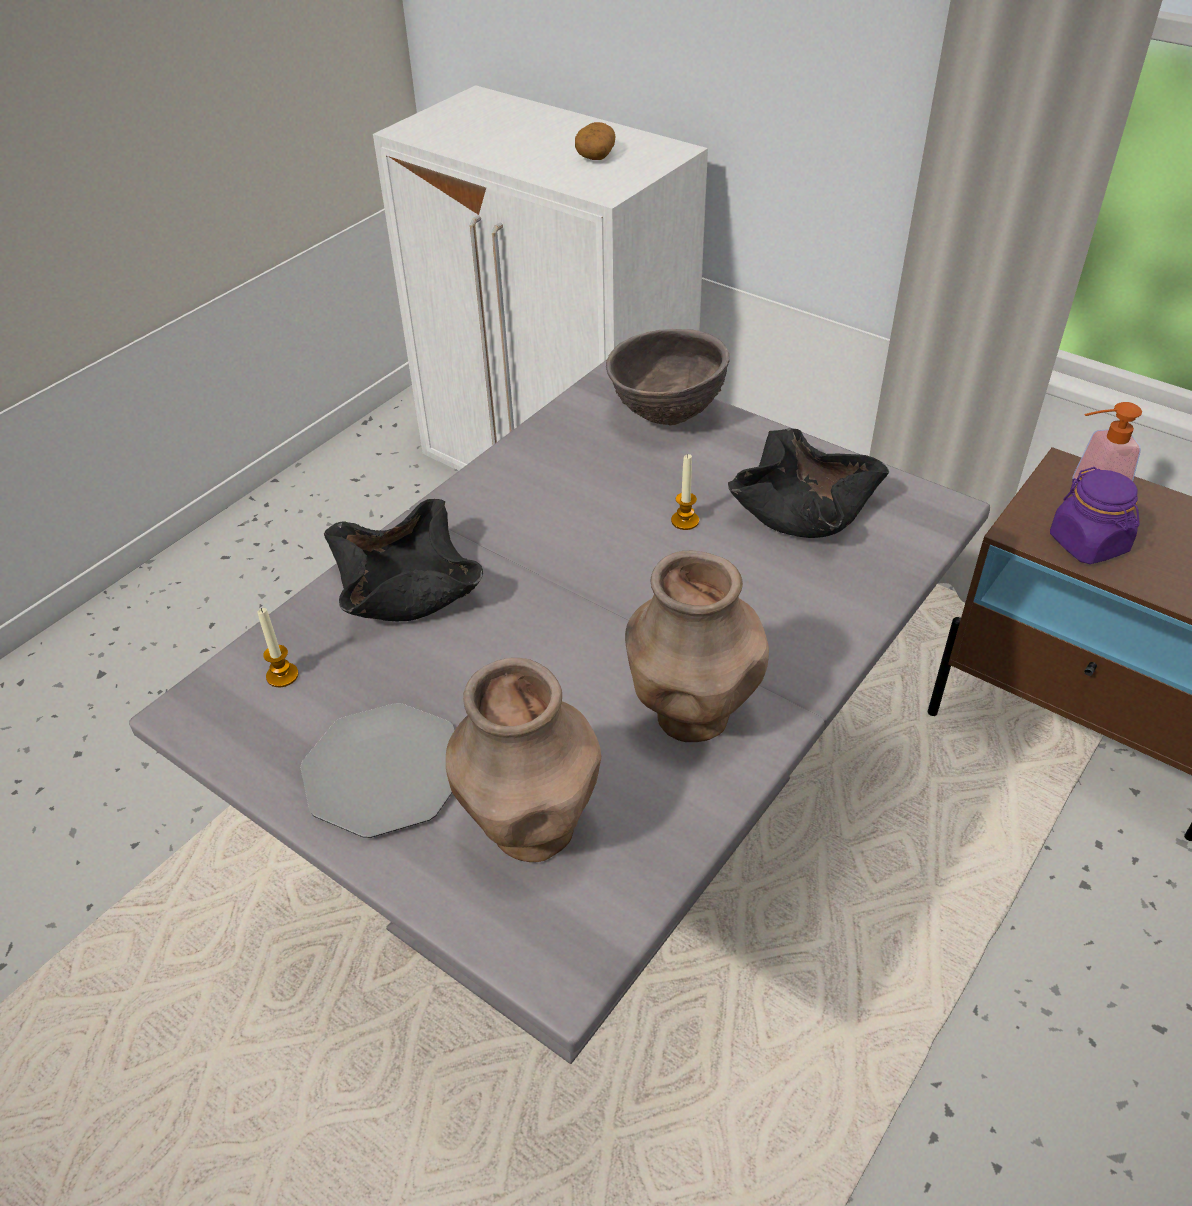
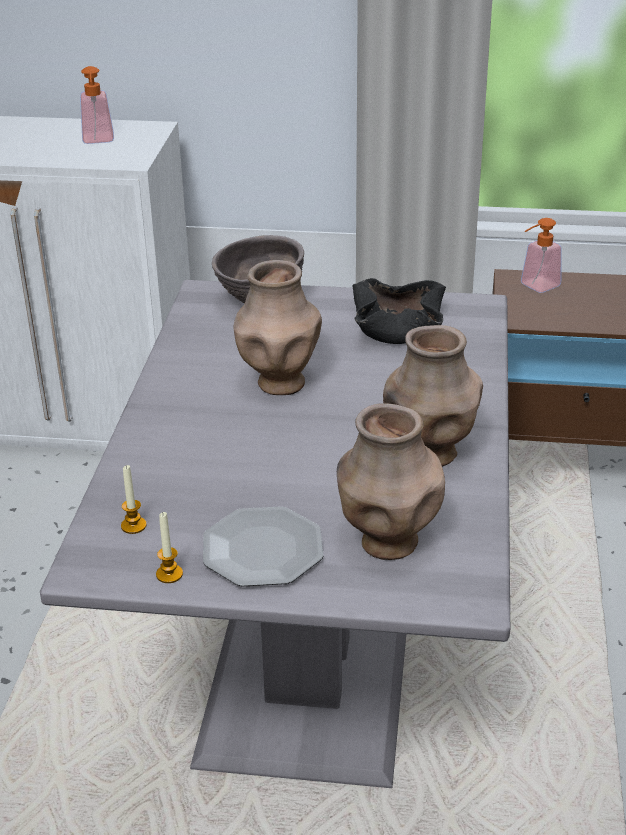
camera: 30 degrees left, 10 degrees down
(407, 587) = (174, 449): black bowl -> none
(595, 155) = (98, 141): potato -> soap dispenser
(596, 539) = (280, 383): none -> brown vase
(685, 521) = (329, 356): candle -> candle (169, 574)
(1088, 544) = (556, 314): purple jar -> none

